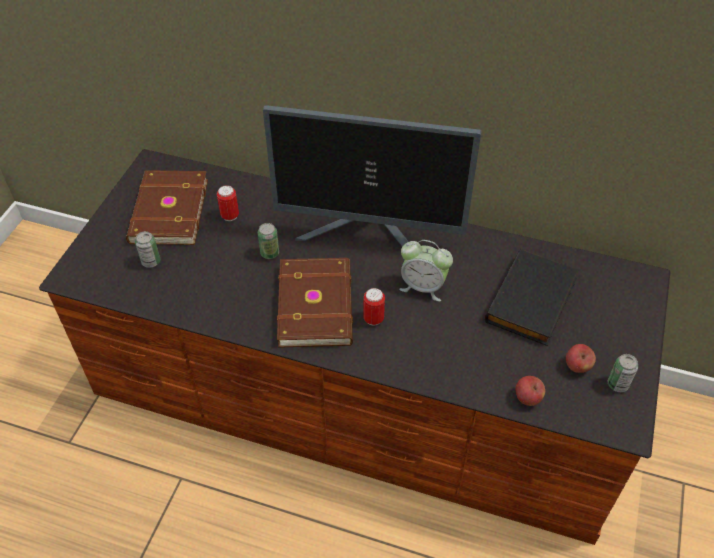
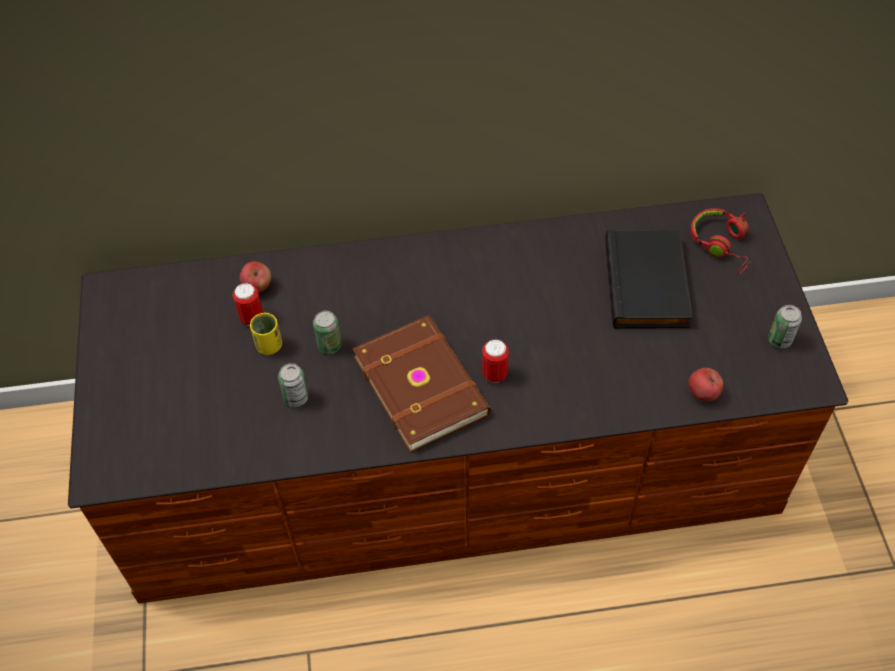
camera: 25 degrees left, 5 degrees up
(151, 262) = (192, 414): can -> can (296, 398)
(167, 211) = (170, 343): brown book -> none
(229, 238) = (269, 345): none -> yellow cup
(369, 234) = (429, 276): monitor -> none
(423, 287) = (525, 315): alarm clock -> none
(577, 366) = (731, 337): apple -> apple (257, 286)
(611, 295) = (722, 245): none -> red headphones

